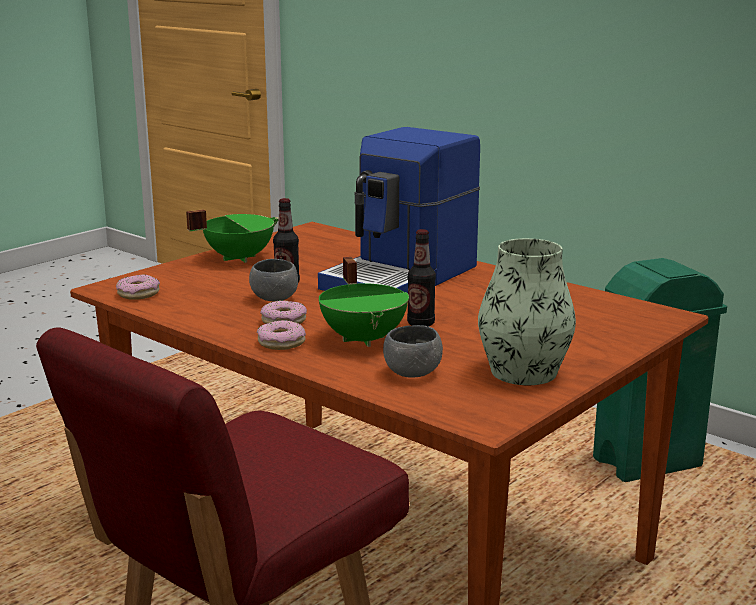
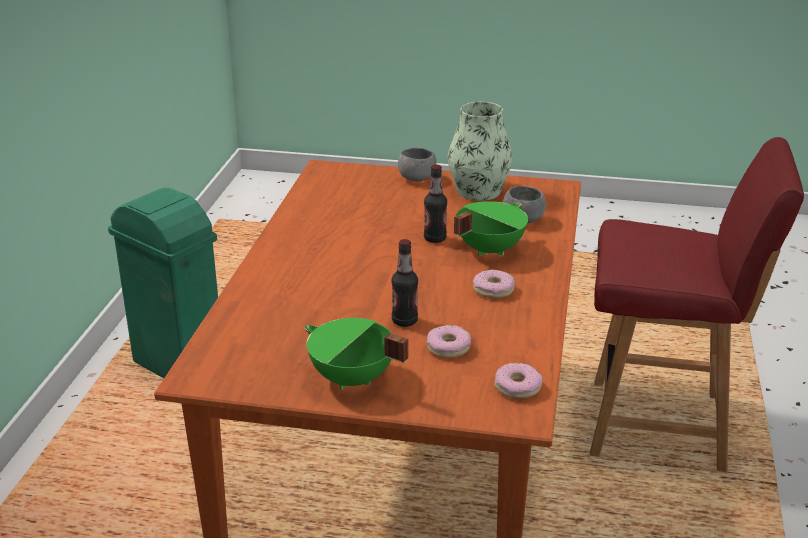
camera: 120 degrees left, 10 degrees up
(274, 298) = (449, 313): grey bowl -> grey bowl (417, 178)
(281, 343) = (534, 276): donut -> donut (448, 347)
(403, 277) = (331, 274): coffee machine -> none

